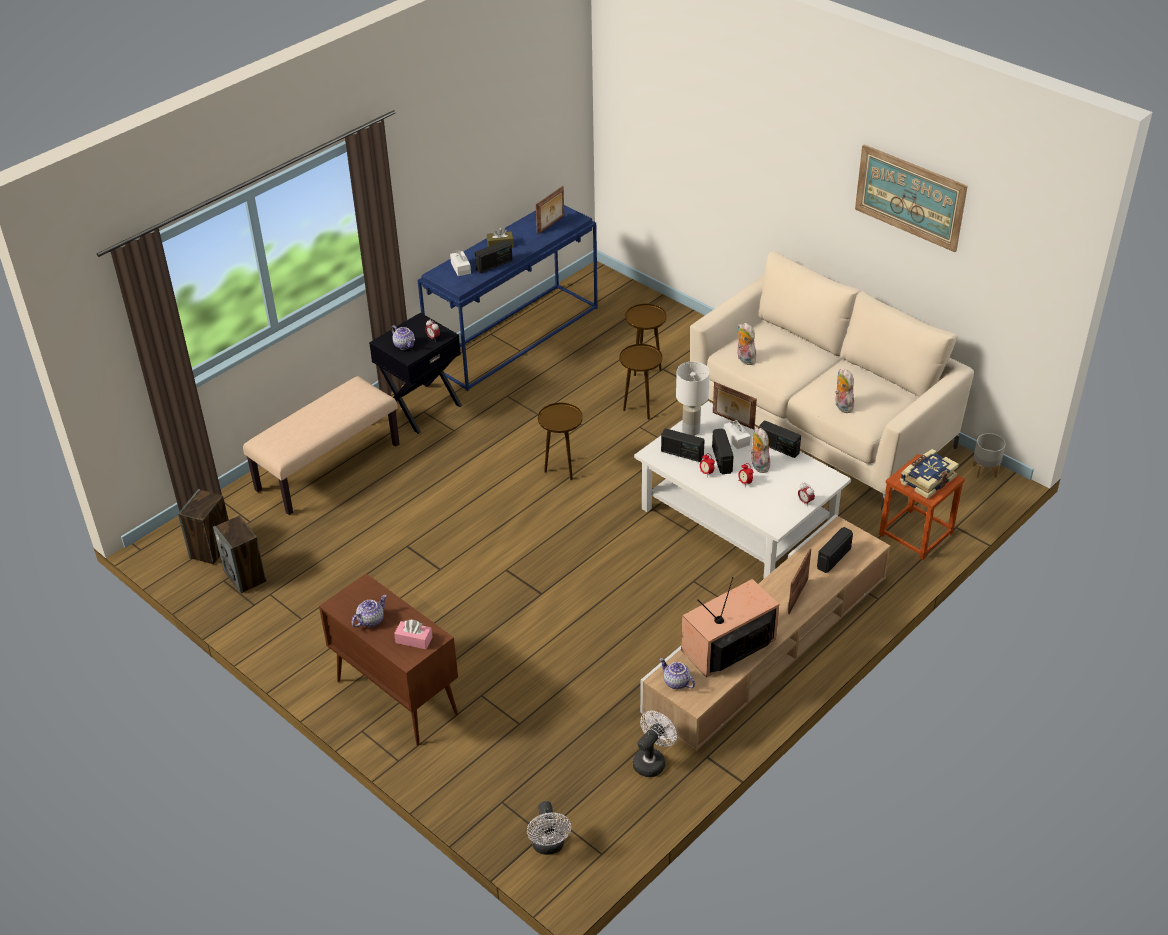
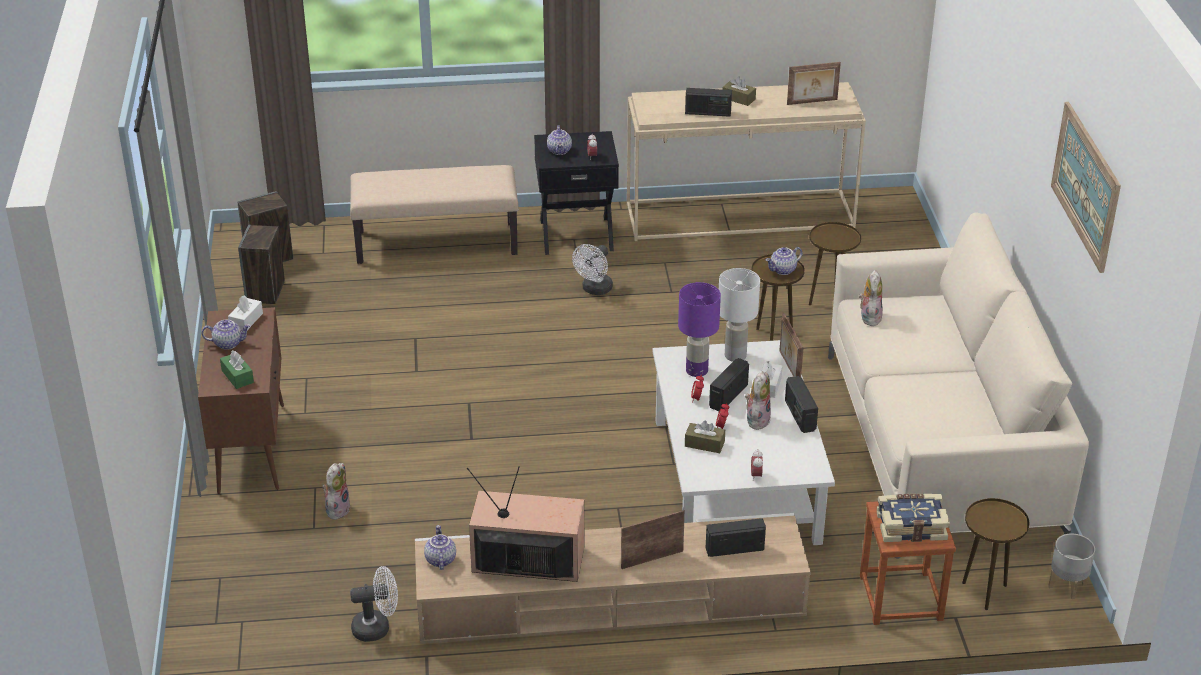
camera: 40 degrees right, 5 degrees down
(414, 640) = (237, 376): pink tissue box -> green tissue box
(461, 268) = (674, 102): white tissue box -> white tissue box (246, 320)
(514, 335) = (741, 215): blue console table -> beige console table
(549, 846) = (208, 635): white fan -> white fan (594, 290)
(562, 470) = (628, 349): brown side table -> brown side table (985, 592)
(644, 356) = (783, 270): none -> teapot
(682, 454) = (697, 371): radio -> purple table lamp
(750, 500) = (704, 444): none -> brown tissue box
(842, 406) = (908, 409): plush toy -> plush toy (337, 509)

